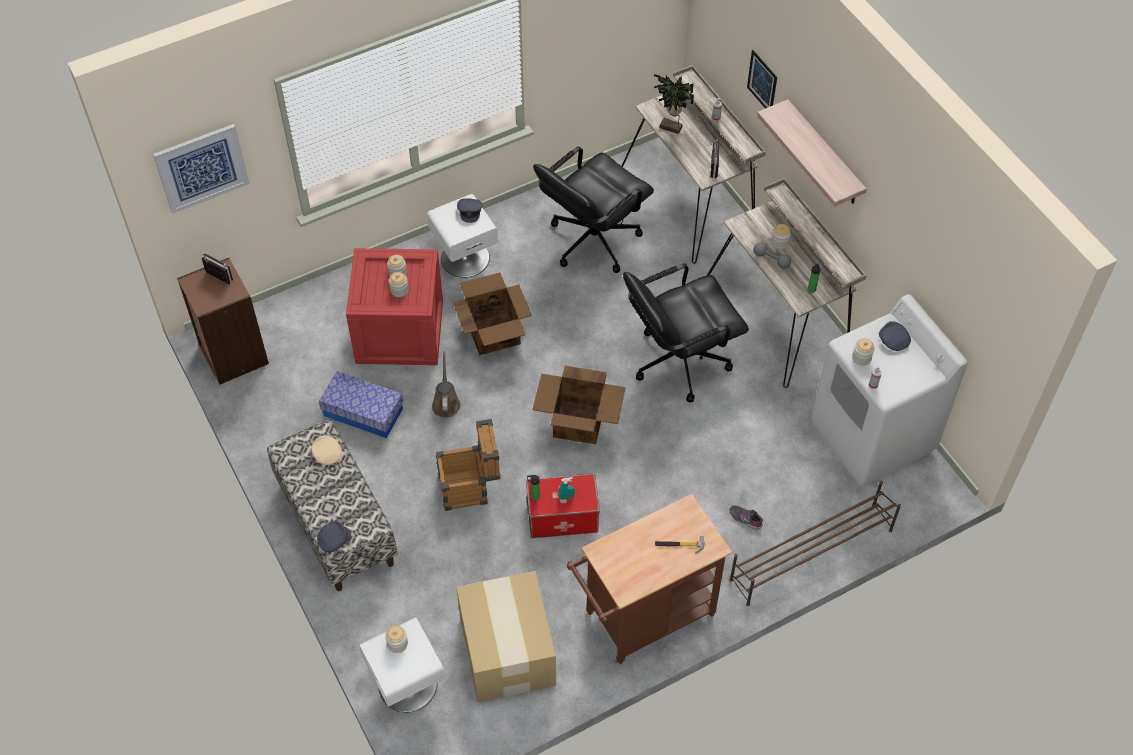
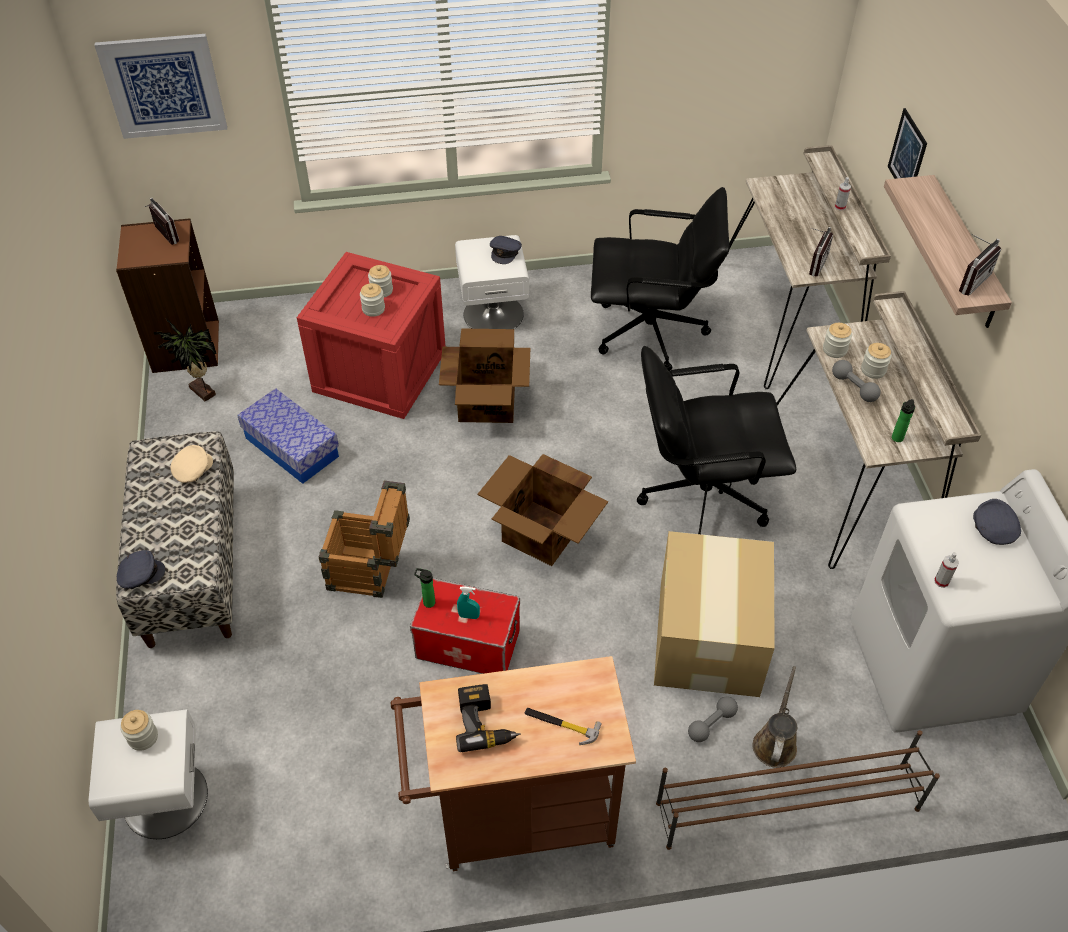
camera: 20 degrees right, 5 degrees down
(326, 453) = (192, 469): beige cap -> beige cap turned 45 degrees clockwise
(446, 402) = (392, 464): brown watering can -> brown watering can (775, 742)
(507, 653) = (311, 801): cardboard box -> cardboard box (707, 639)
(592, 240) = (651, 333): black office chair -> black office chair turned 150 degrees counterclockwise
(633, 558) = (485, 723): none -> power drill
(670, 129) = (779, 211): potted plant -> potted plant (201, 393)
(745, 518) = (711, 724): grey shoe -> grey dumbbell
(836, 179) = (969, 280): none -> radio
(861, 358) = (936, 539): jar -> jar (834, 349)

